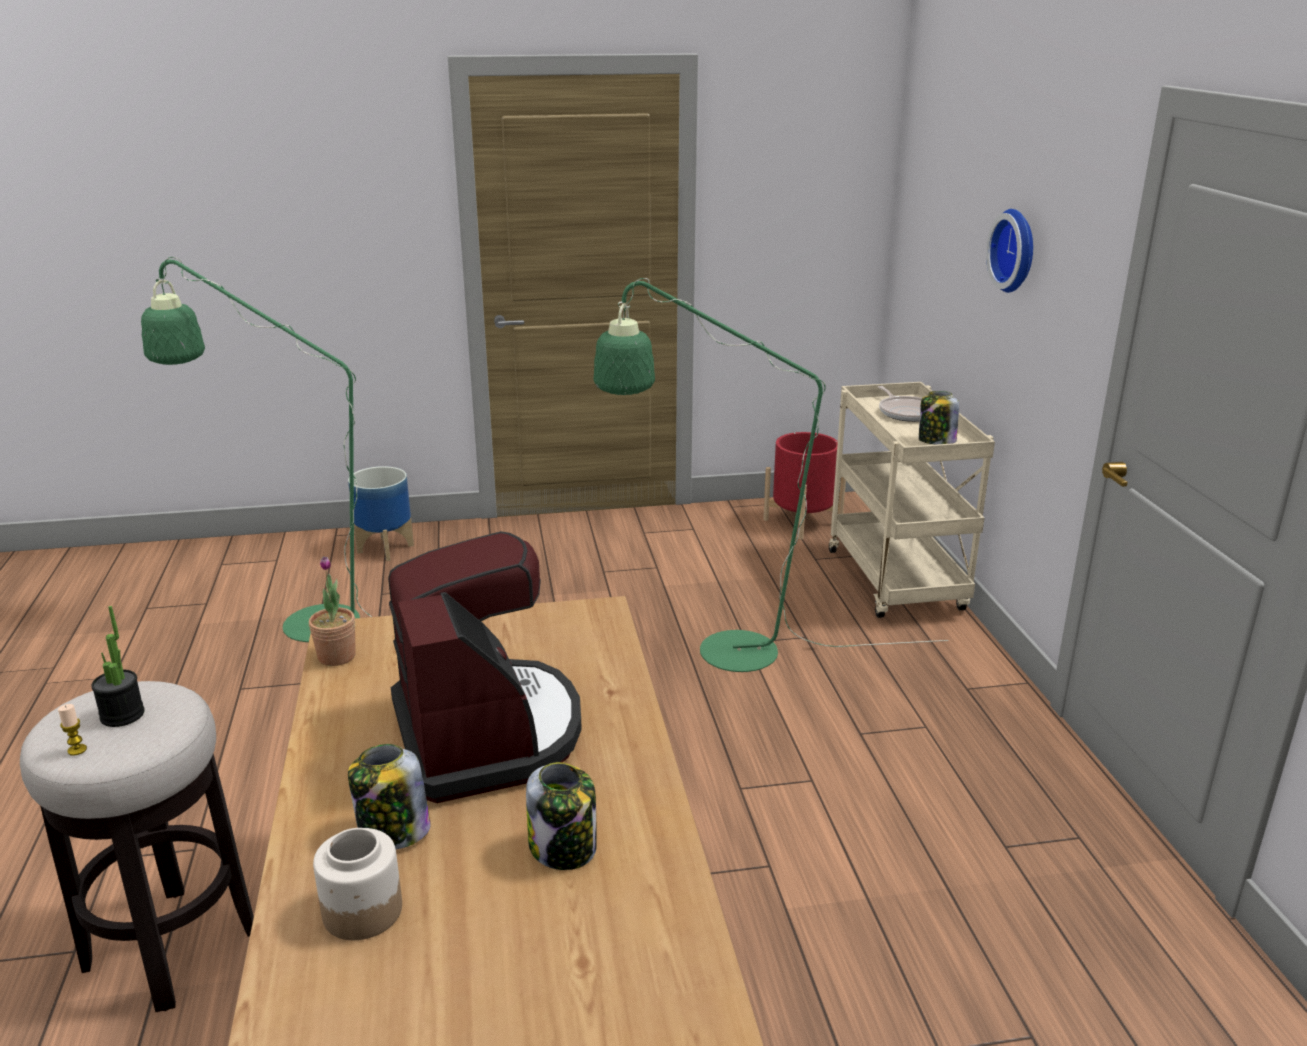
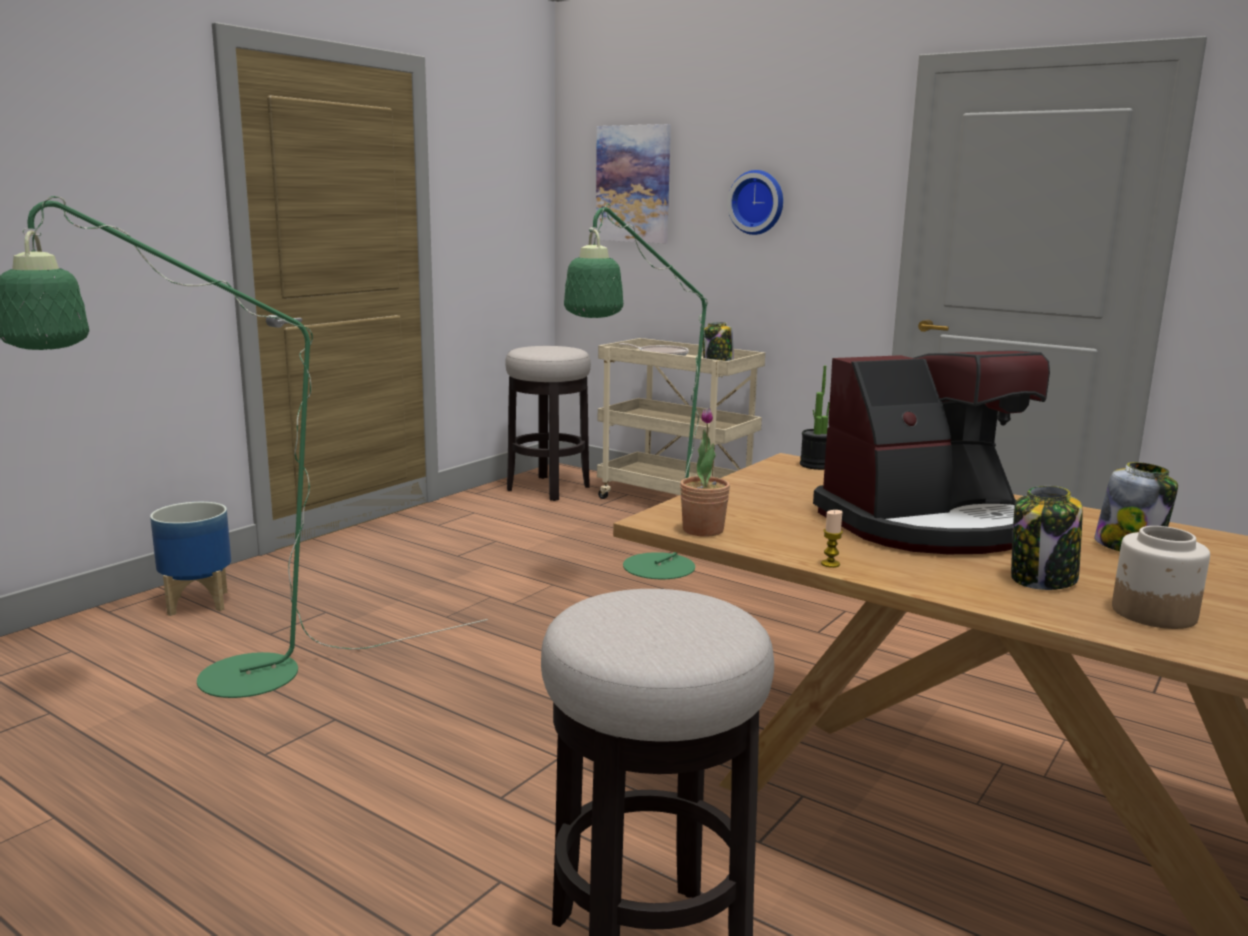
camera: 45 degrees left, 10 degrees down
(77, 750) = (694, 646): candle -> candle (830, 564)
(122, 715) = (657, 614): potted plant -> potted plant (816, 465)
(487, 733) = (928, 525): coffee machine -> coffee machine turned 135 degrees clockwise
(802, 522) = (548, 488): red planter -> stool
(940, 196) = (633, 184): none -> picture

